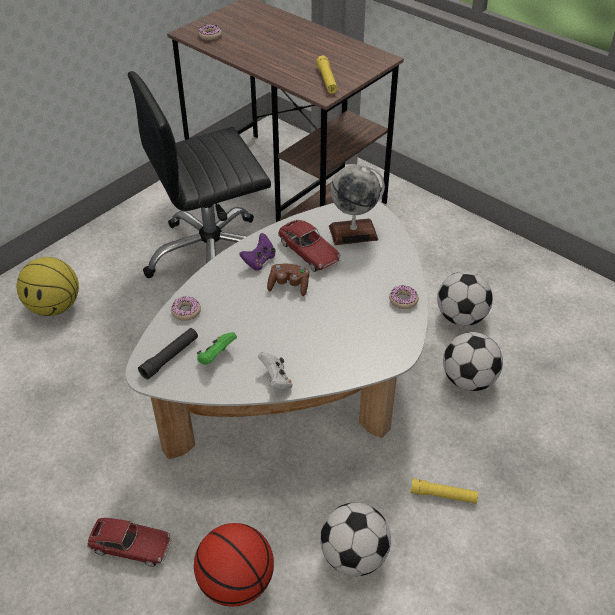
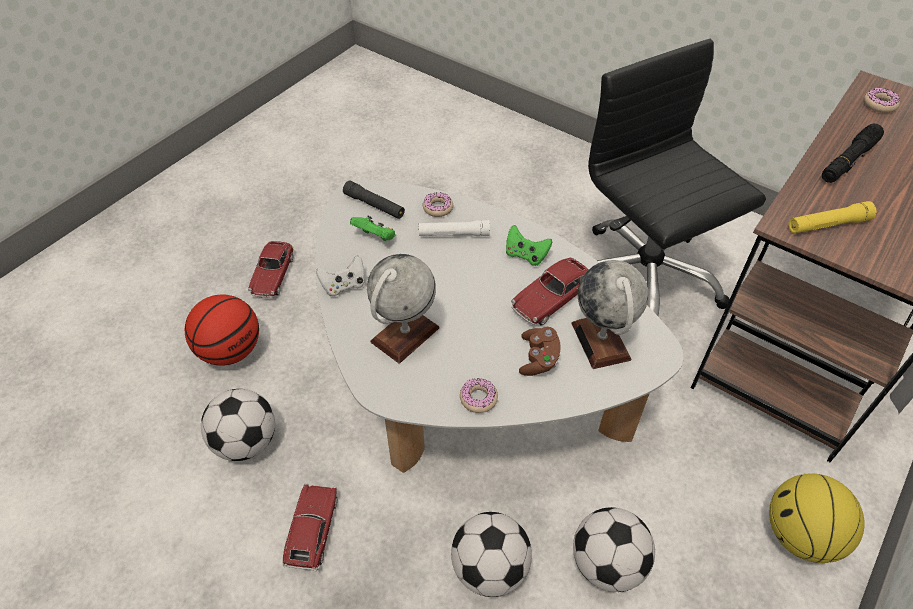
camera: 85 degrees right, 5 degrees up
(54, 307) = (535, 176): basketball -> basketball (800, 535)
(224, 303) = (453, 234): none -> white flashlight
(259, 261) = (526, 255): purple game controller -> green game controller
(266, 60) = (848, 161): none -> black flashlight
(289, 286) = (488, 285): brown game controller -> brown game controller (538, 358)
(338, 339) = (405, 335): none -> globe
(443, 495) = (312, 530): yellow flashlight -> toy car

